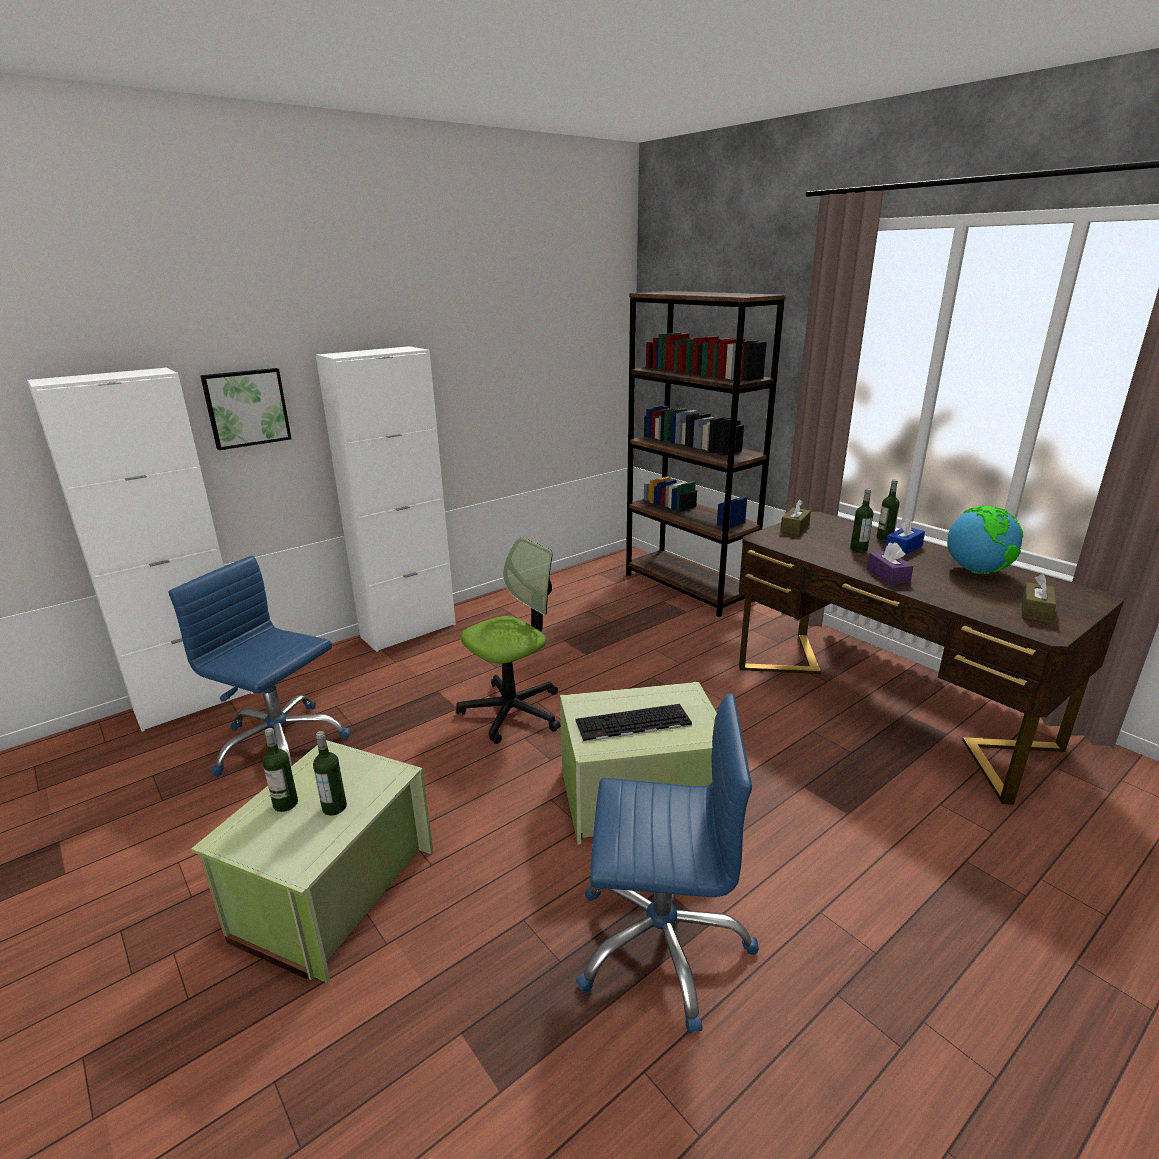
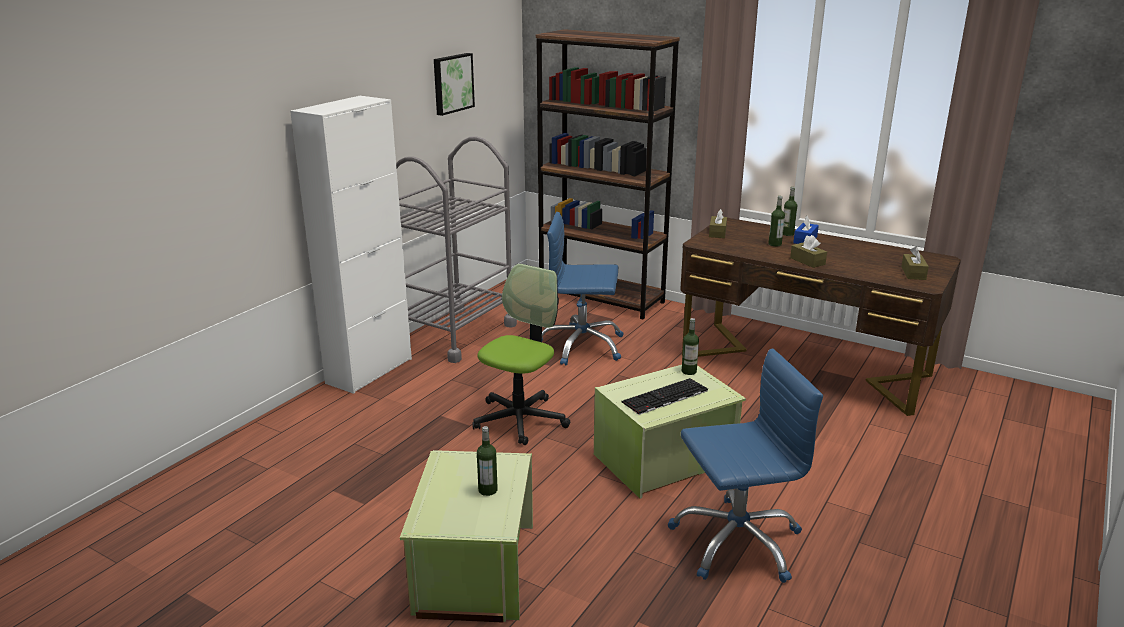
camera: 20 degrees left, 0 degrees up
(194, 701) = (204, 464): white cabinet -> none
(246, 408) = (235, 167): picture -> picture (452, 83)
(280, 744) = (329, 481): blue office chair -> blue office chair (581, 346)
(285, 804) = (446, 496): bottle -> bottle (689, 371)
(516, 605) = (456, 334): none -> grey cart
(888, 575) = (807, 261): purple tissue box -> brown tissue box
(976, 571) = (863, 251): globe -> none

